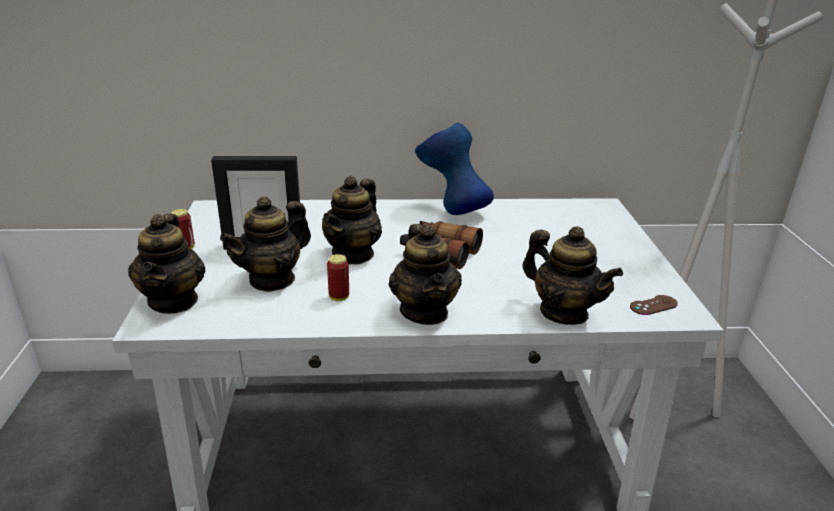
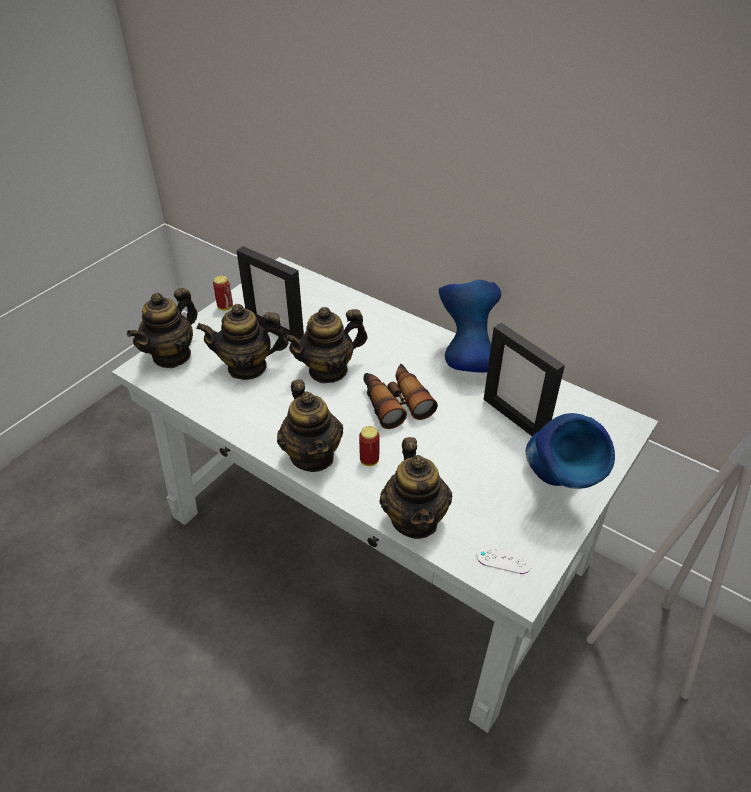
camera: 40 degrees right, 15 degrees up
(339, 297) = (271, 408): can -> can (369, 460)
(425, 311) = (312, 456): teapot -> teapot turned 45 degrees counterclockwise
(536, 228) = (515, 417): none -> picture frame
(621, 253) = (557, 489): none -> blue vase
(653, 305) = (504, 559): brown game controller -> white game controller

